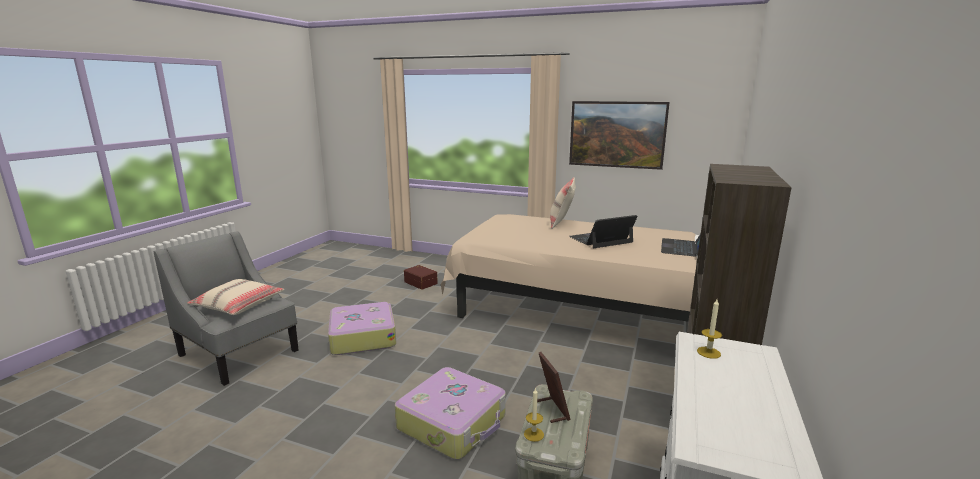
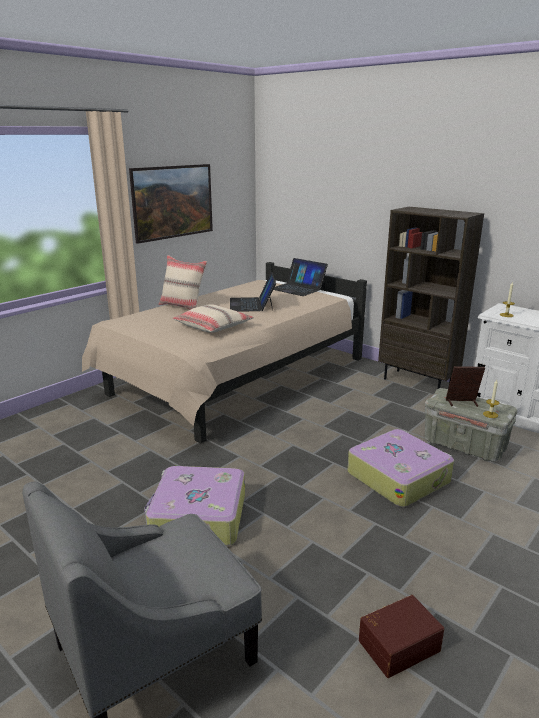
camera: 70 degrees left, 5 degrees up
(238, 305) = (179, 562): beige pillow -> beige pillow (213, 326)
(421, 282) = (71, 453): brown storage box -> brown storage box (397, 644)

